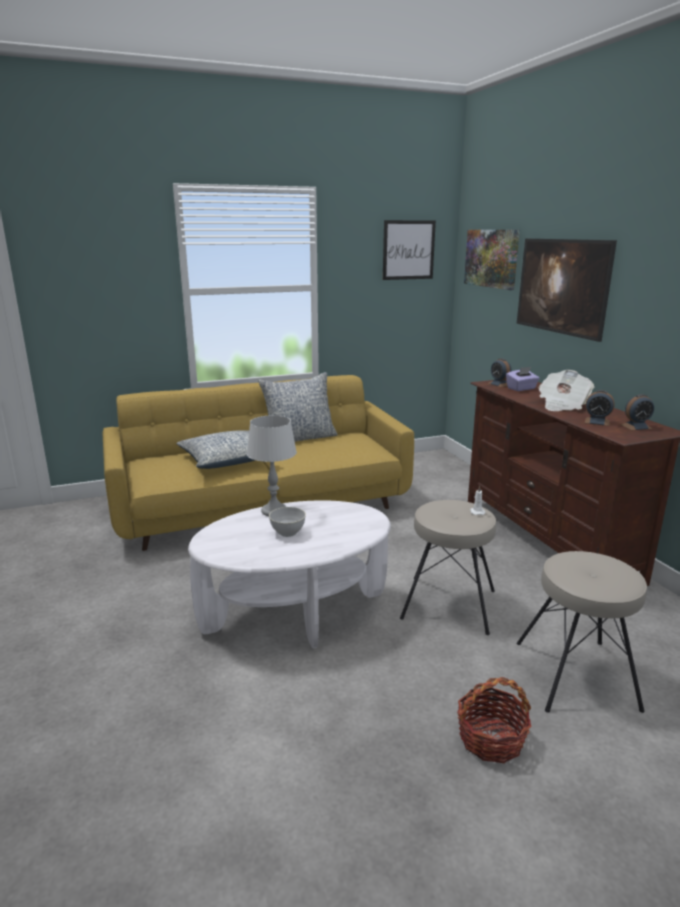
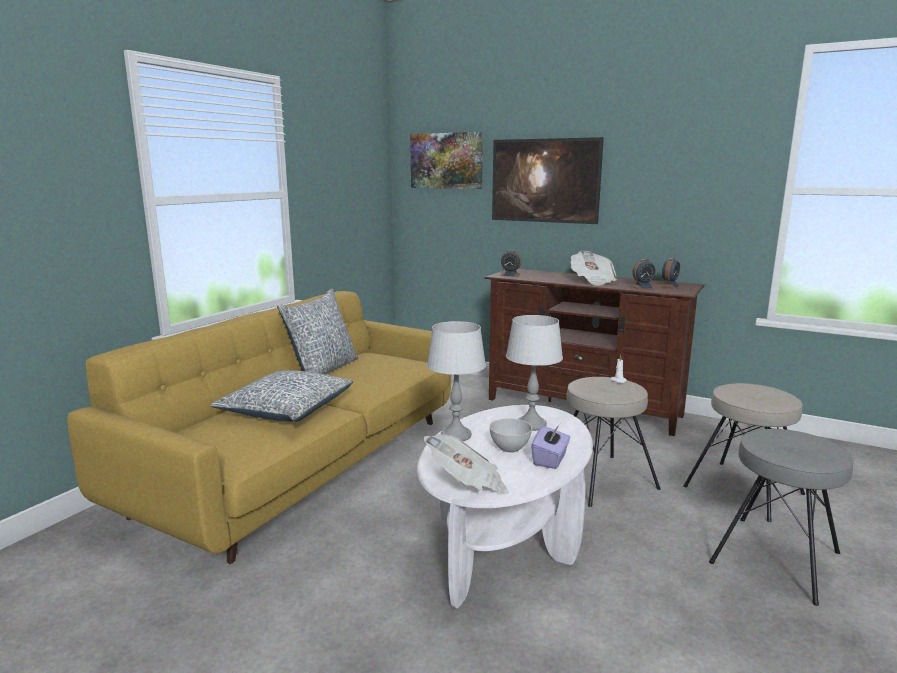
camera: 40 degrees left, 5 degrees down
(214, 544) = (467, 484): none -> newspaper
(339, 522) = (531, 424): none -> grey table lamp
(408, 250) = (358, 154): picture -> none
(490, 739) = (776, 558): basket -> grey stool
(521, 389) = (534, 275): purple tissue box -> purple tissue box (550, 459)

